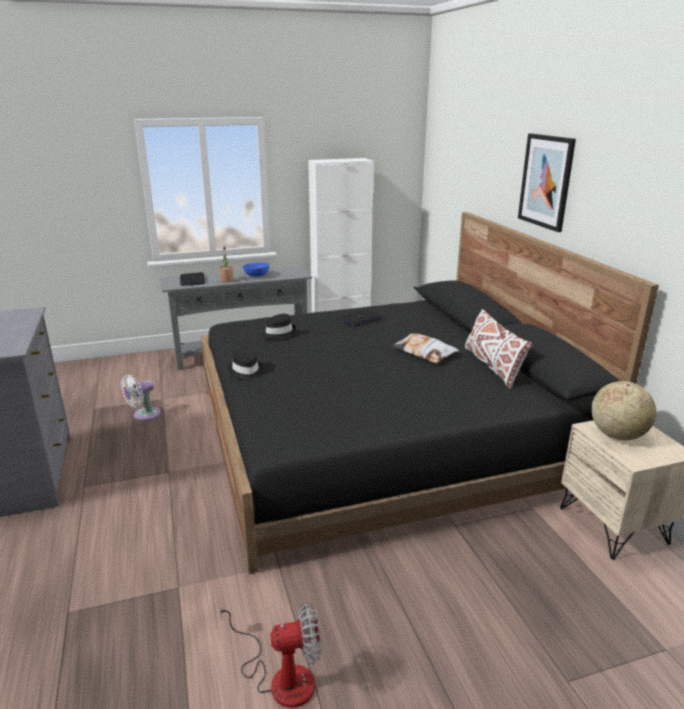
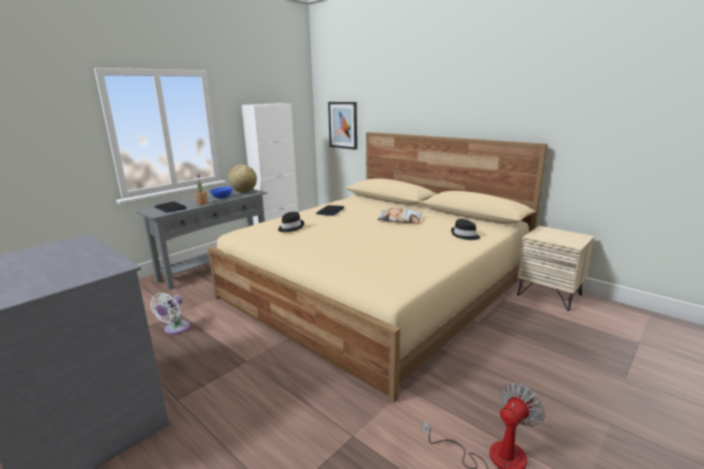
camera: 30 degrees left, 5 degrees down
(246, 371) = (299, 254): black hat -> black hat (465, 235)
(382, 435) = (377, 288): black bed -> beige bed
(492, 366) = (448, 218): white pillow -> none
(546, 181) = (439, 99): picture -> picture (343, 125)
(617, 435) = (549, 236): globe -> globe (244, 191)

